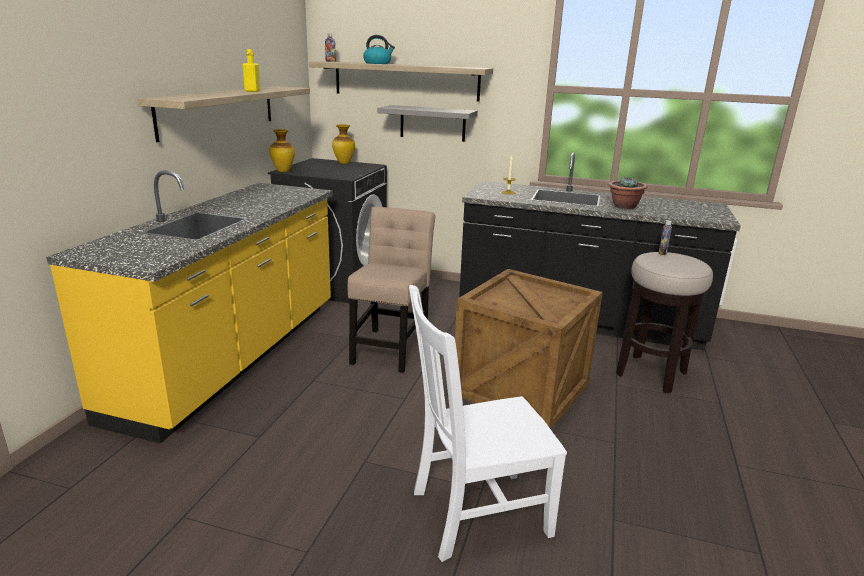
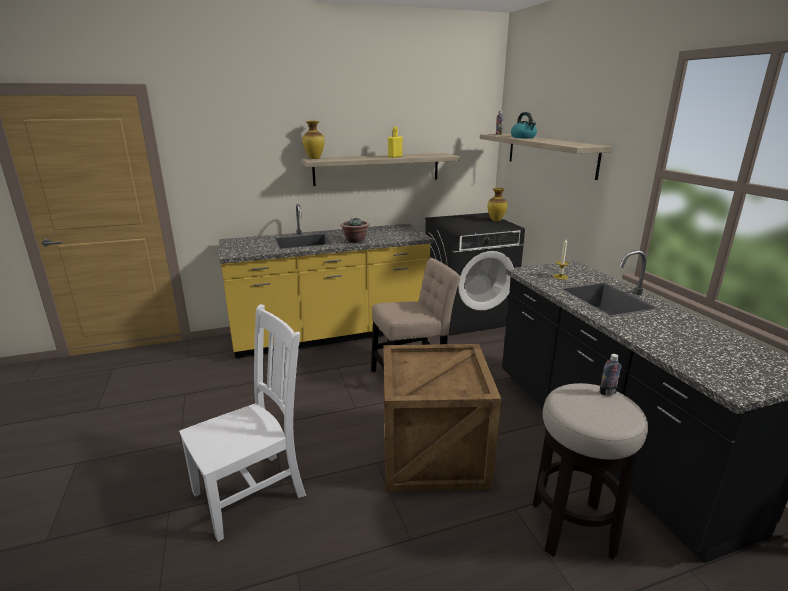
camera: 55 degrees right, 0 degrees up
(283, 171) = (436, 218): vase -> vase (315, 158)
(432, 123) = (562, 196): grey shelf -> none
(475, 513) = (253, 492): white chair -> white chair turned 105 degrees clockwise
(624, 207) = (641, 327): potted plant -> potted plant (355, 241)

